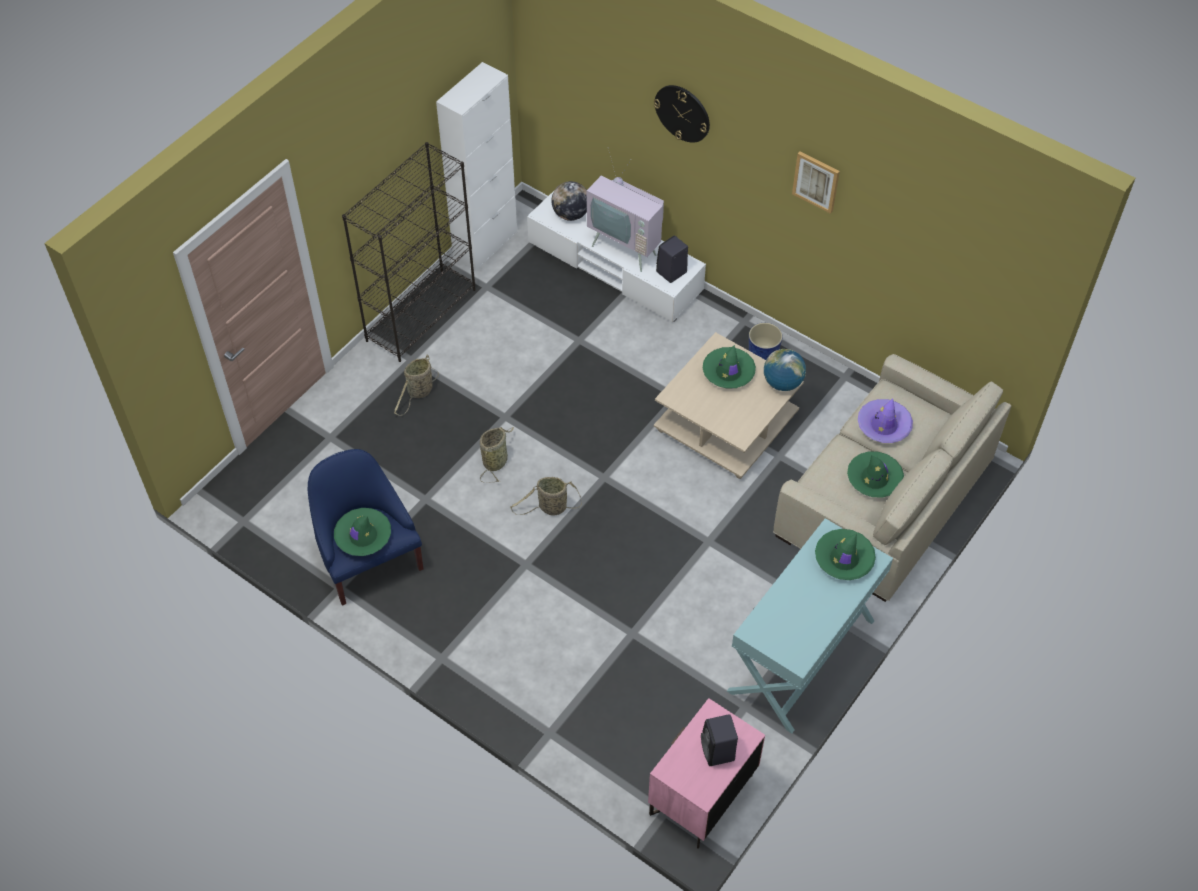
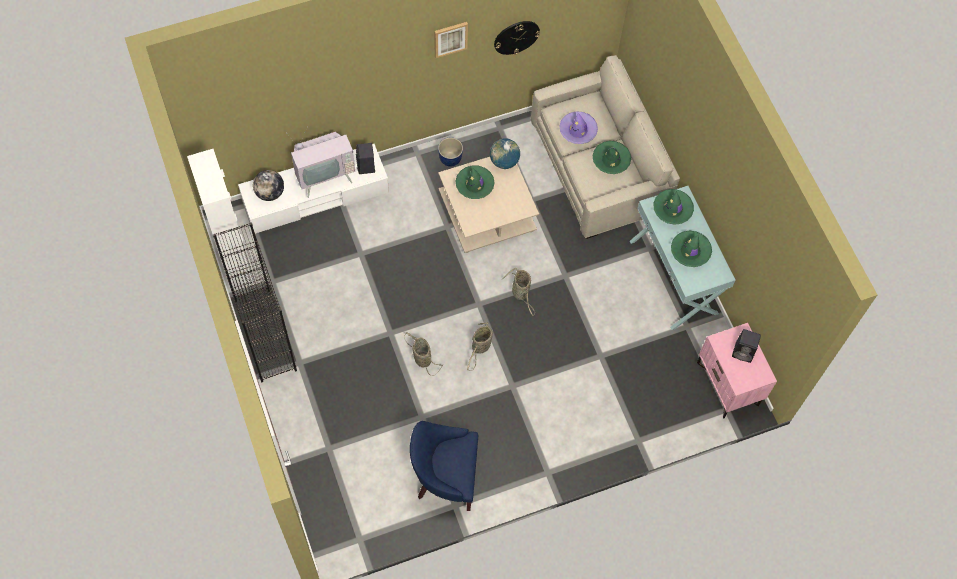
camera: 60 degrees left, 10 degrees up
(363, 536) = (455, 464): green hat -> green hat (690, 251)
(419, 392) = (332, 373): basket -> basket (520, 293)
(682, 113) = (335, 71): wall clock -> wall clock (516, 37)

